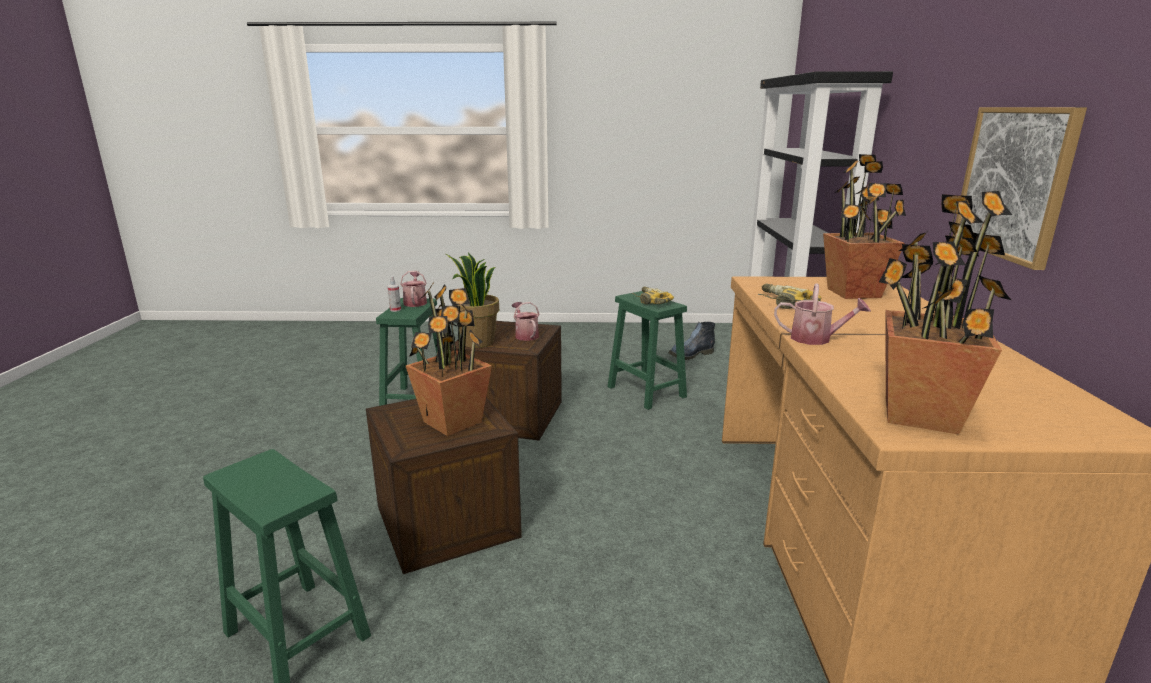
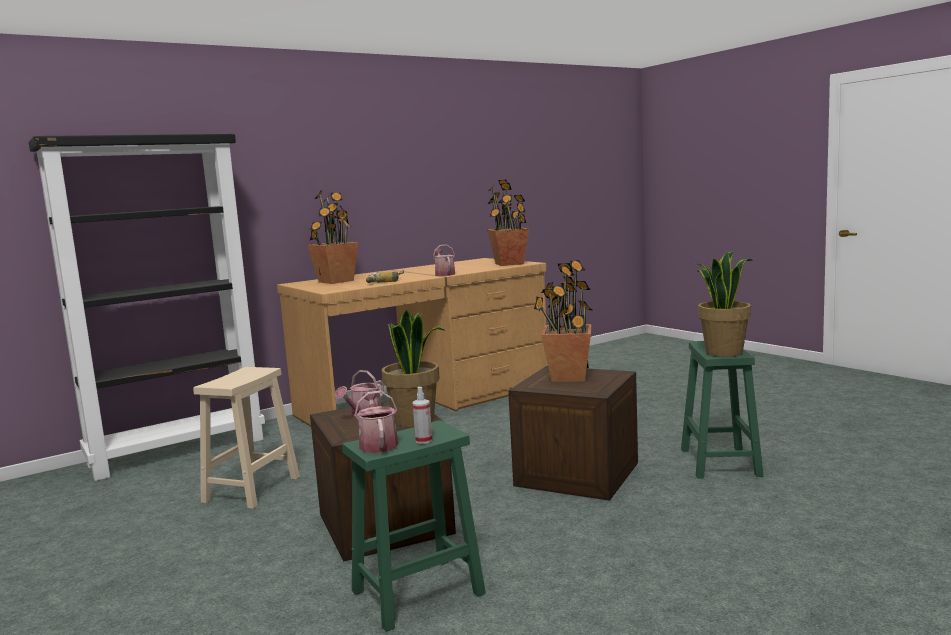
camera: 125 degrees left, 10 degrees down
(255, 472) = (723, 352): none -> potted plant
(415, 302) = (378, 443): watering can -> watering can turned 120 degrees clockwise
(645, 391) = (251, 490): green stool -> beige stool
(650, 301) = (241, 376): power drill -> none
(690, 355) = (104, 502): boot -> none
(1014, 183) = (368, 197): picture -> none

